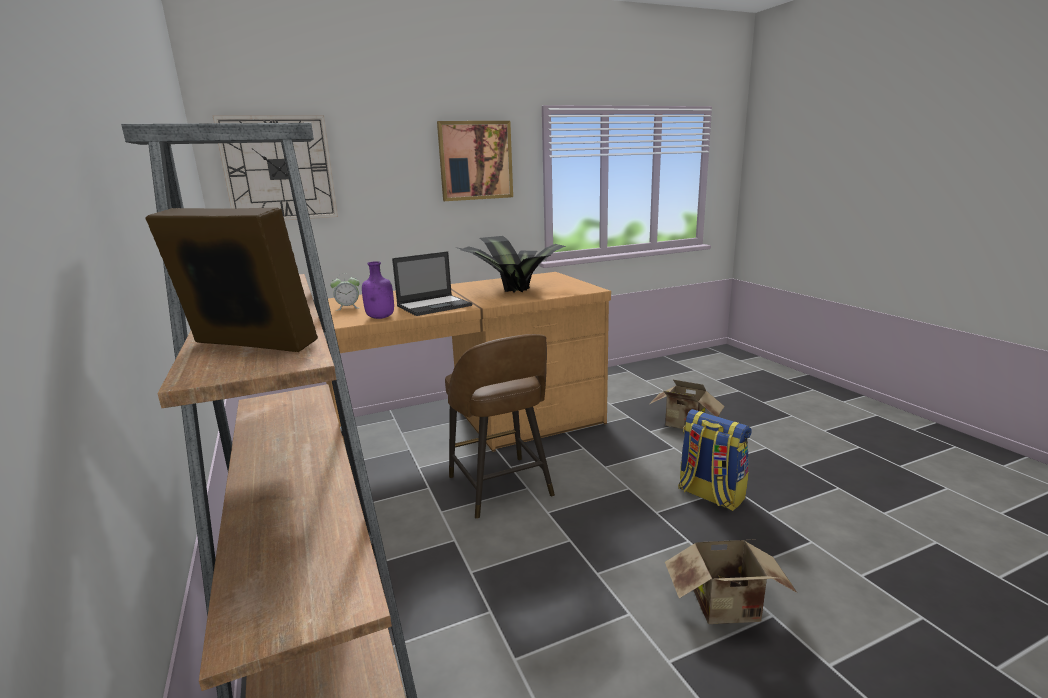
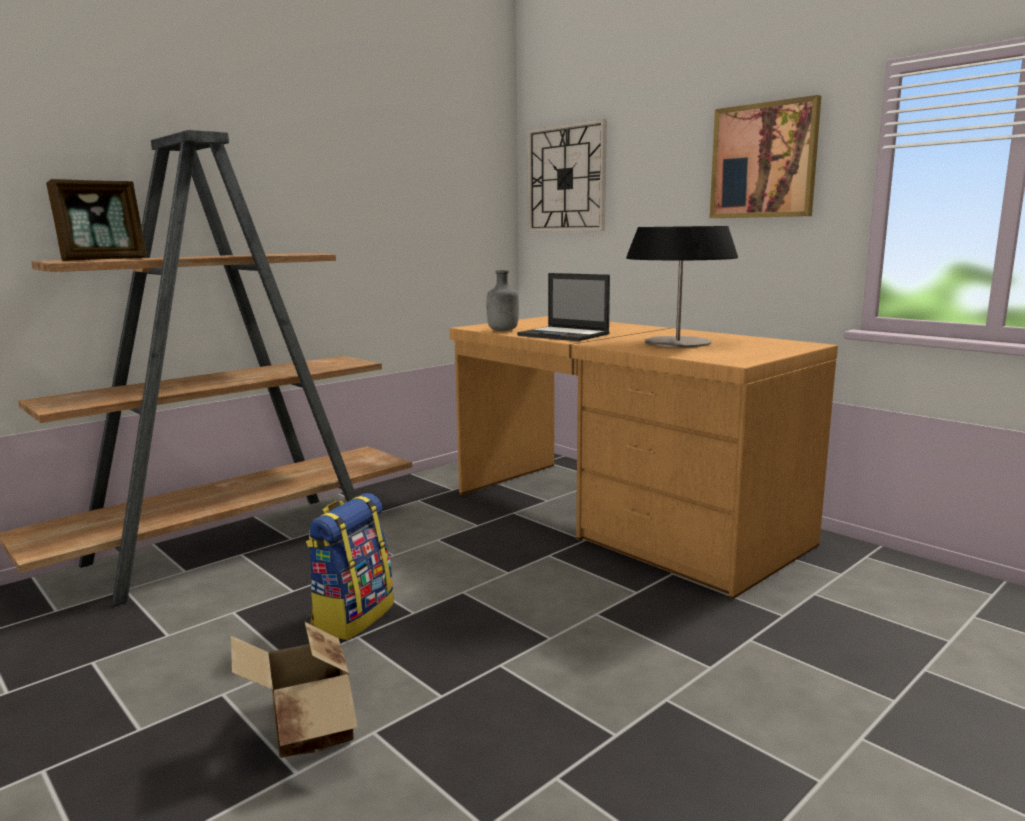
camera: 70 degrees right, 5 degrees down
(248, 346) = (104, 259): picture frame -> picture frame turned 45 degrees clockwise
(348, 307) = (531, 323): alarm clock -> none
(381, 317) = (503, 331): purple bottle -> grey bottle
(501, 488) = (499, 558): brown stool -> none
(510, 290) = (678, 342): potted plant -> table lamp
(684, 425) = (813, 673): cardboard box -> none
(710, 495) = (575, 710): backpack -> backpack (352, 616)

